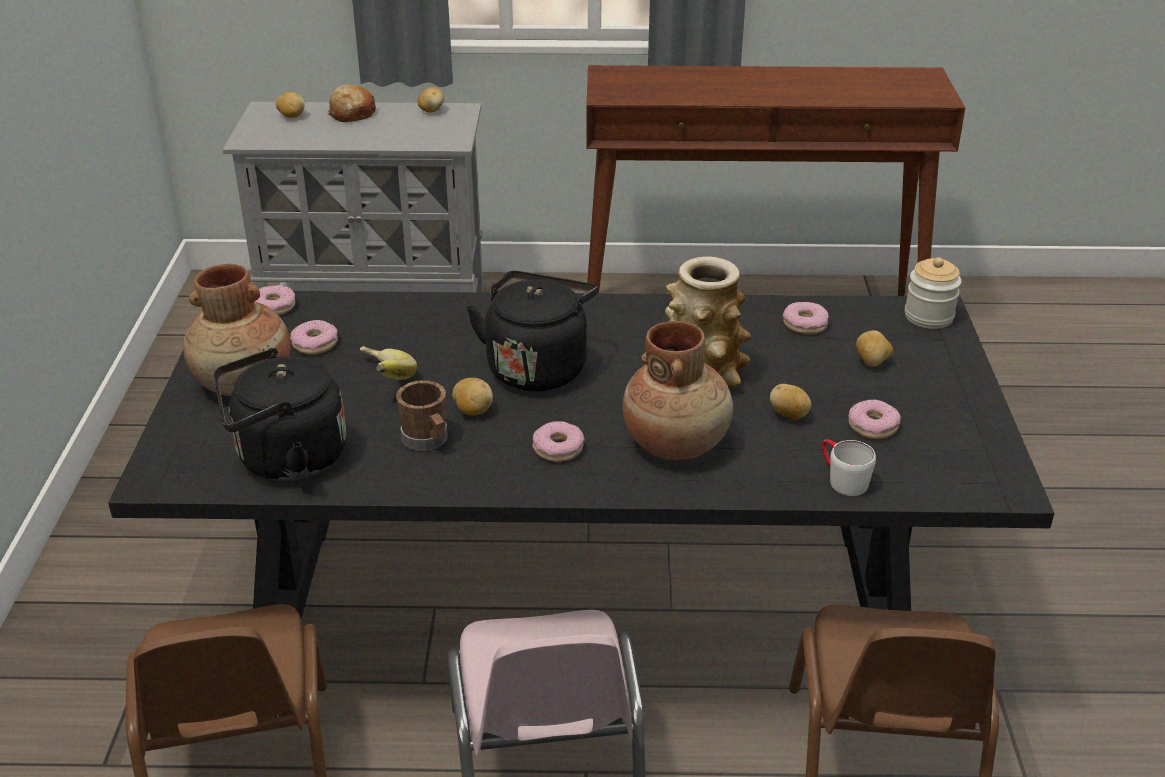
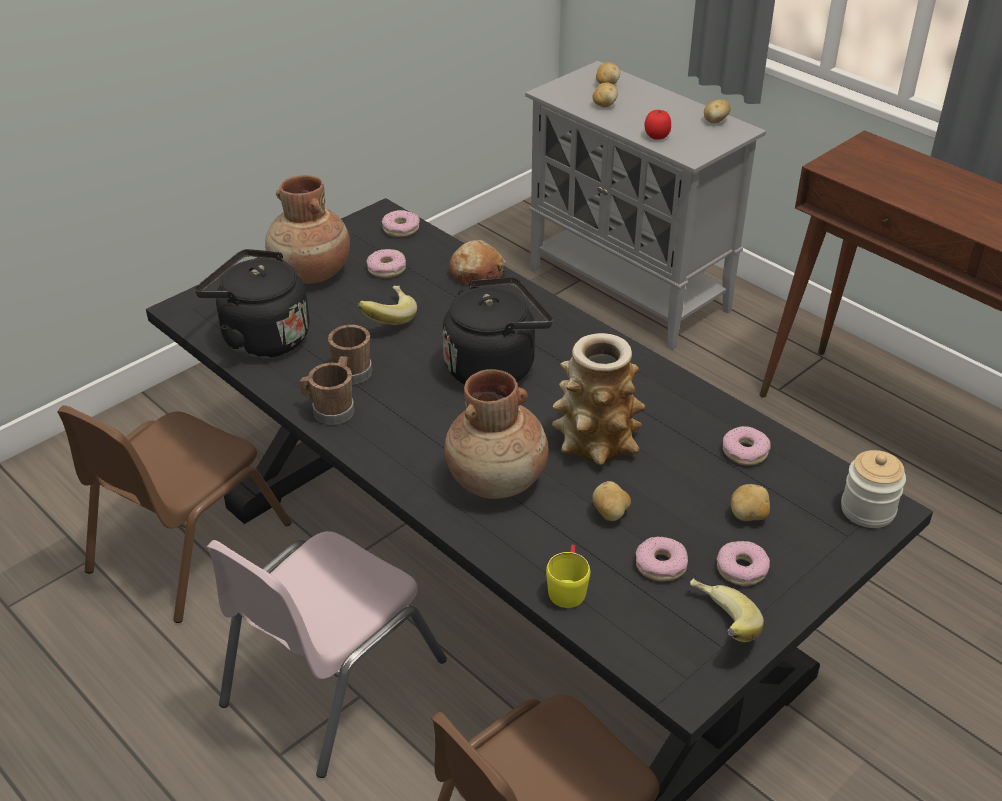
camera: 45 degrees right, 5 degrees up
(351, 113) = (653, 99): bread -> bread (476, 273)
(401, 139) = (657, 136): none -> tomato
(454, 477) = (329, 411): none -> brown mug
(472, 411) = (407, 372): potato -> potato (604, 105)
(557, 448) = (417, 433): donut -> donut (741, 569)
(841, 479) = (567, 587): white mug -> yellow mug
(965, 440) = (718, 626): none -> banana

